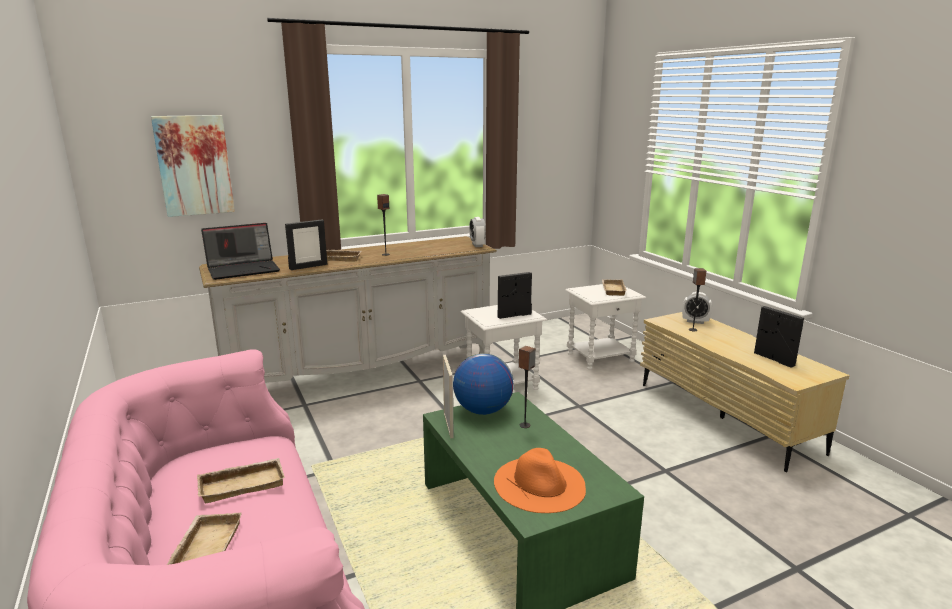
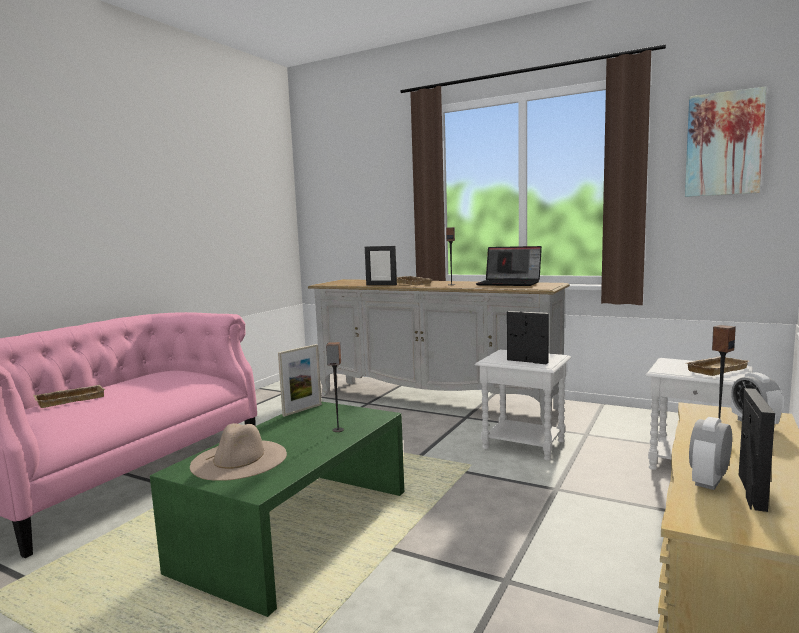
camera: 55 degrees right, 10 degrees down
(194, 165) = (357, 208): picture -> picture (723, 144)
(243, 484) = (148, 385): beige tray -> none
(244, 269) = (348, 282): laptop -> laptop (510, 283)
(477, 245) = (545, 287): alarm clock -> alarm clock (709, 481)
(482, 410) = (344, 412): globe -> none
(540, 483) = (239, 459): orange hat -> beige hat

